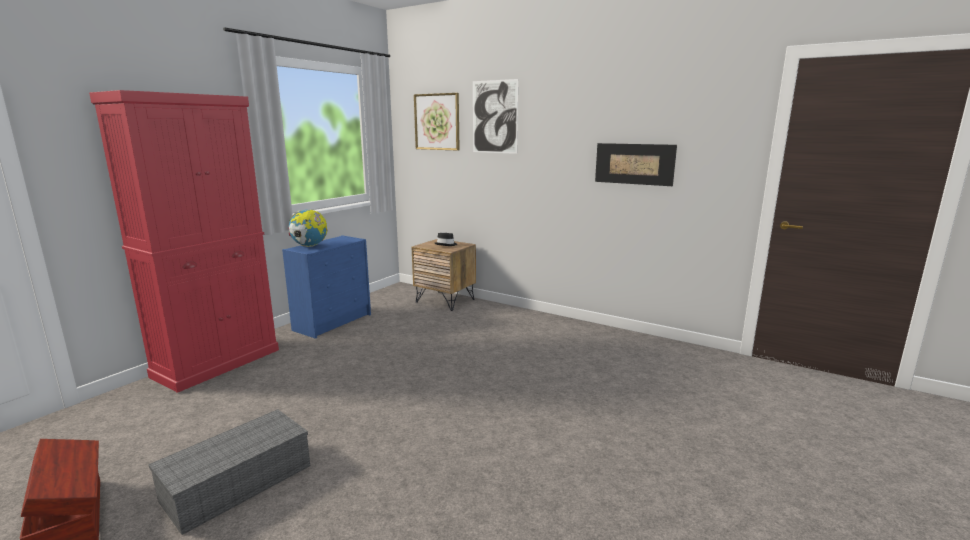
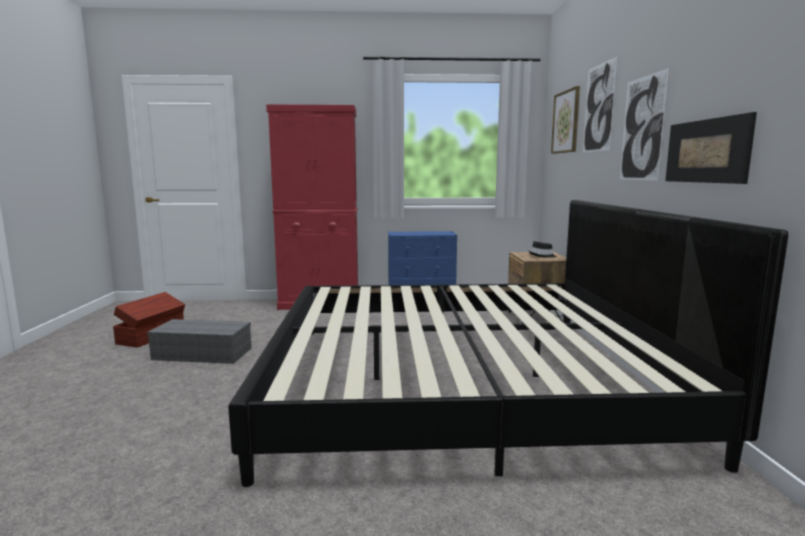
camera: 55 degrees right, 5 degrees down
(309, 246) = (407, 232): globe -> none
(515, 368) = (460, 382): none -> bed
(560, 141) = (642, 128): none -> picture

